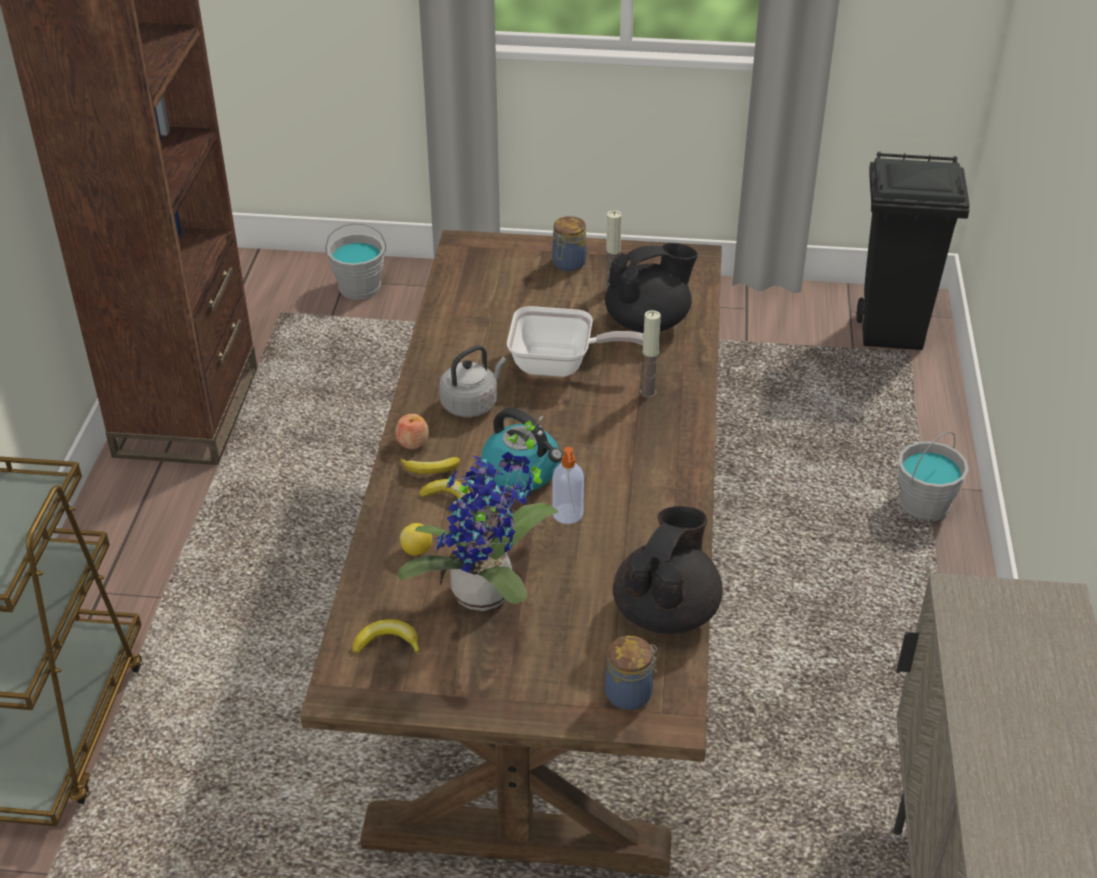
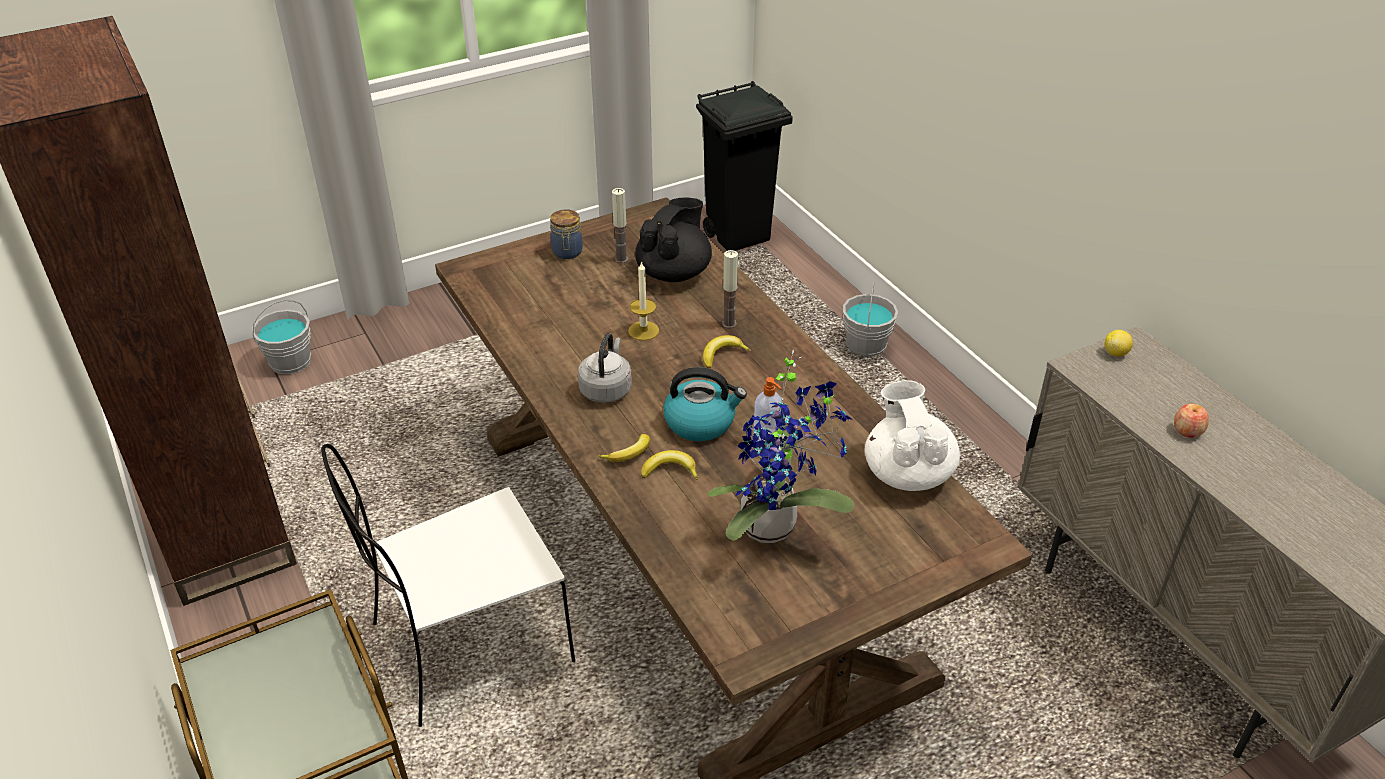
camera: 35 degrees left, 0 degrees up
(286, 601) = (467, 645): none -> white chair
(388, 644) = (740, 602): banana -> banana (722, 355)
(412, 442) = (591, 439): apple -> apple (1187, 430)
(417, 550) = (686, 520): lemon -> lemon (1115, 353)
(560, 365) = (643, 330): frying pan -> candle
(630, 694) = (946, 543): jar -> none
(666, 611) = (907, 472): black teapot -> white teapot

